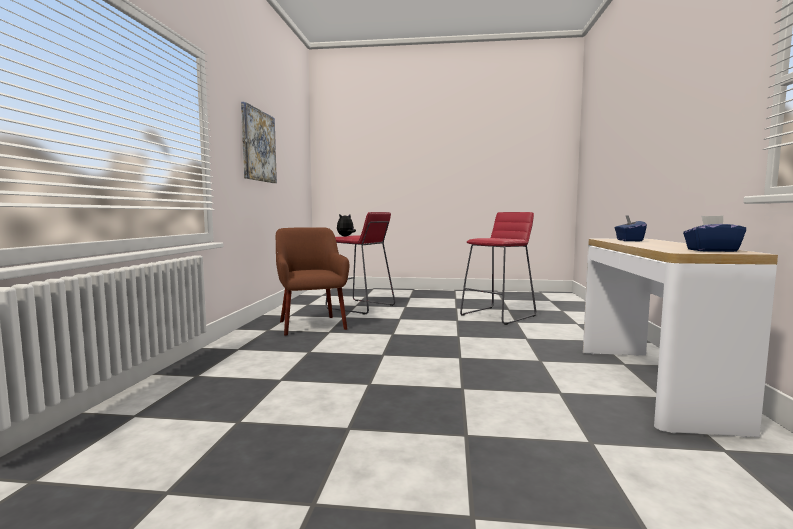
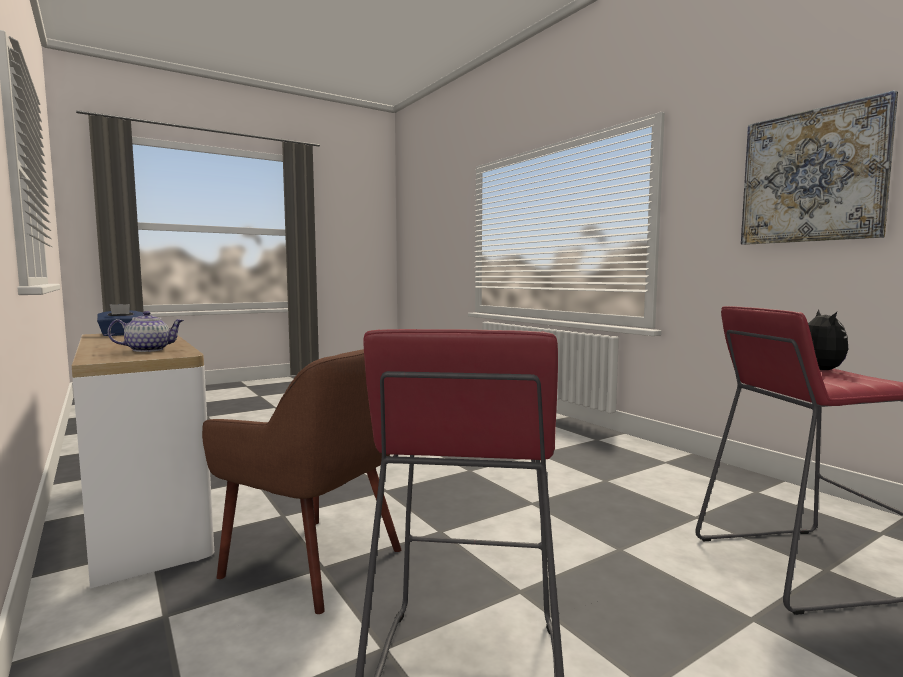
camera: 140 degrees right, 0 degrees up
(311, 325) = (662, 484): brown armchair -> brown armchair (316, 562)
(628, 240) = (149, 350): blue tissue box -> teapot

